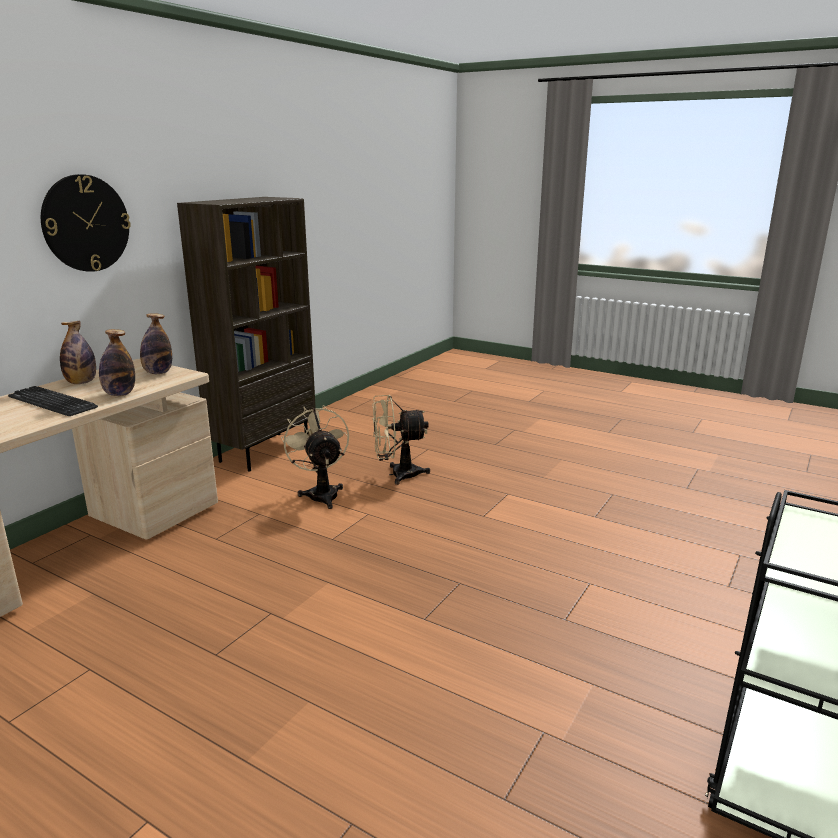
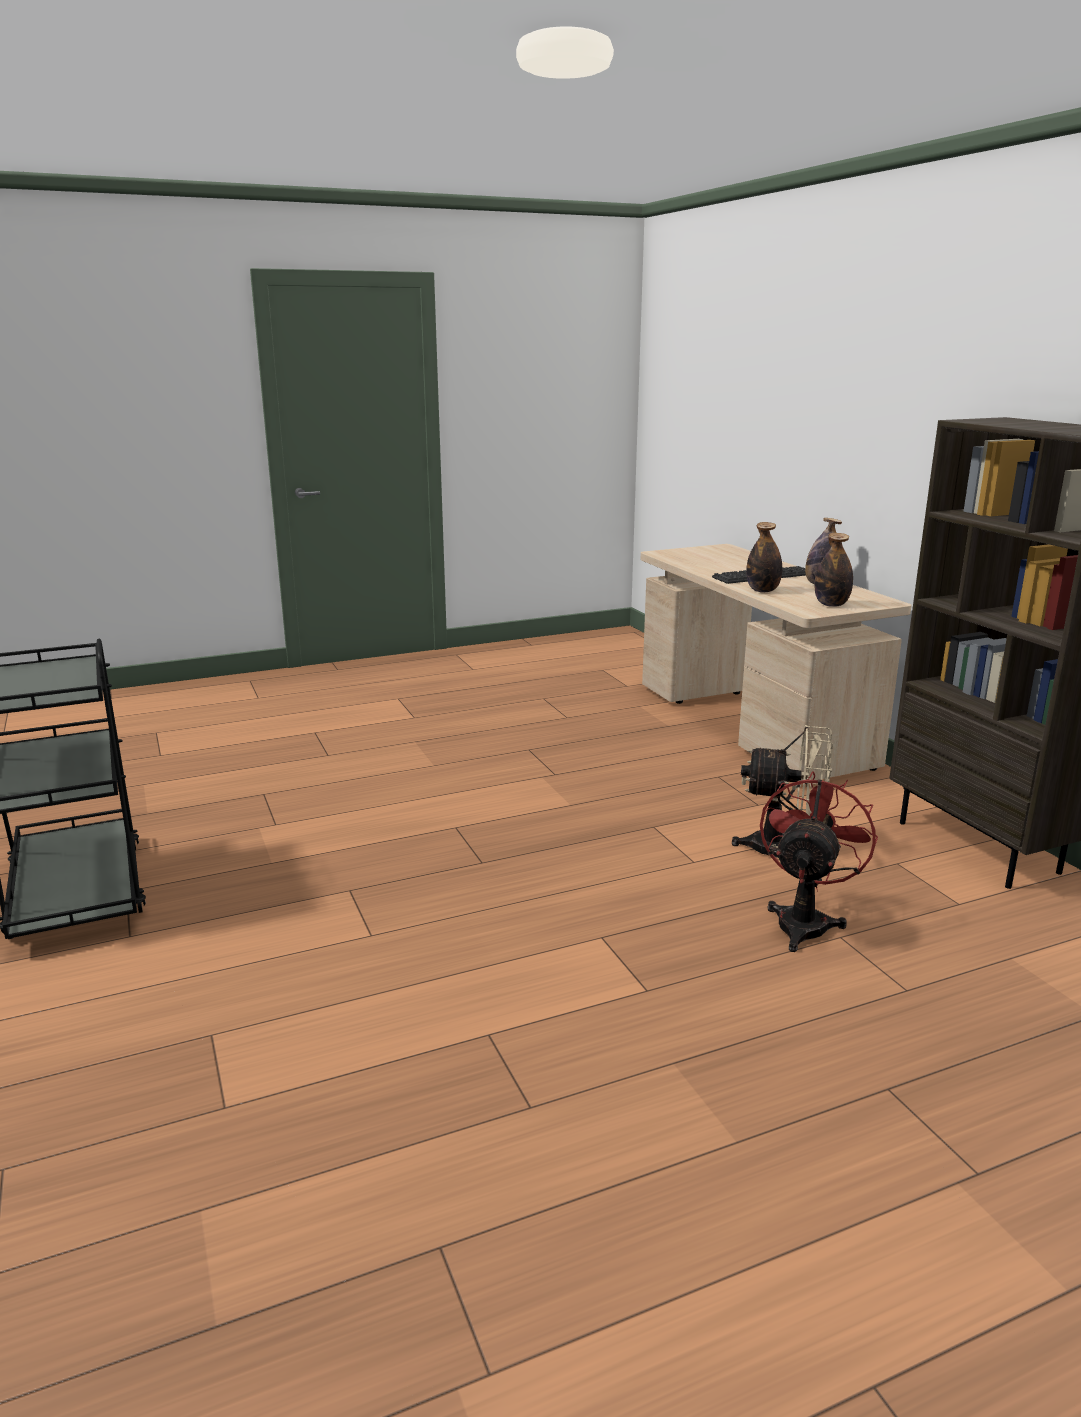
camera: 125 degrees right, 0 degrees up
(86, 223) = (912, 425): wall clock -> none
(397, 475) = (805, 921): beige fan -> red fan

